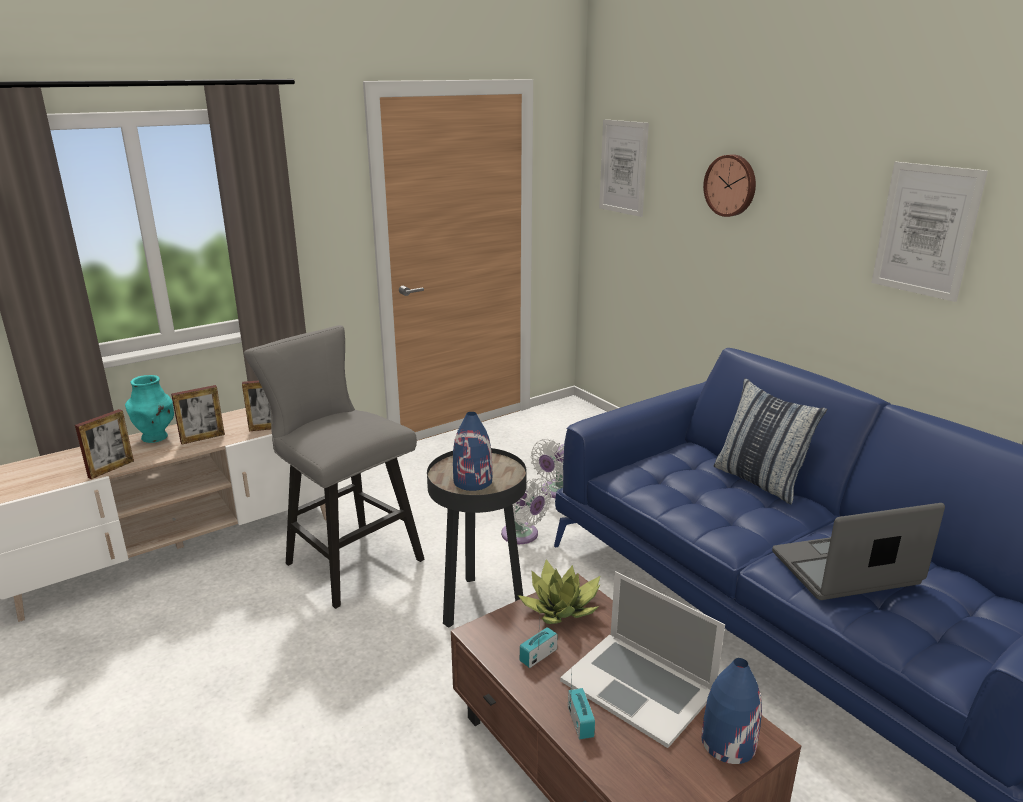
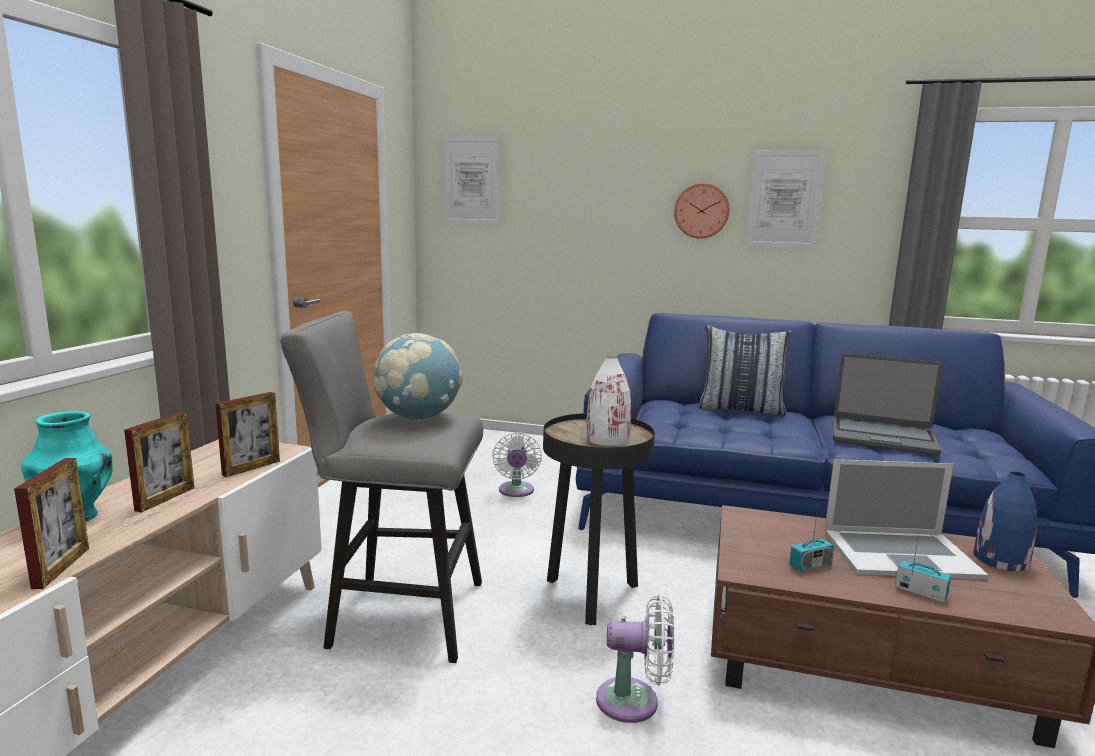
camera: 40 degrees left, 10 degrees down
(351, 423) = (418, 418): none -> globe
(473, 481) = (608, 439): blue vase -> white vase
(522, 535) = (541, 531): white fan -> white fan (634, 701)
(538, 656) = (810, 566): radio -> radio turned 120 degrees counterclockwise
(561, 607) = (758, 529): potted plant -> none
(731, 185) = (600, 184): wall clock -> wall clock (701, 211)
(846, 569) = (882, 437): laptop -> laptop turned 105 degrees counterclockwise

